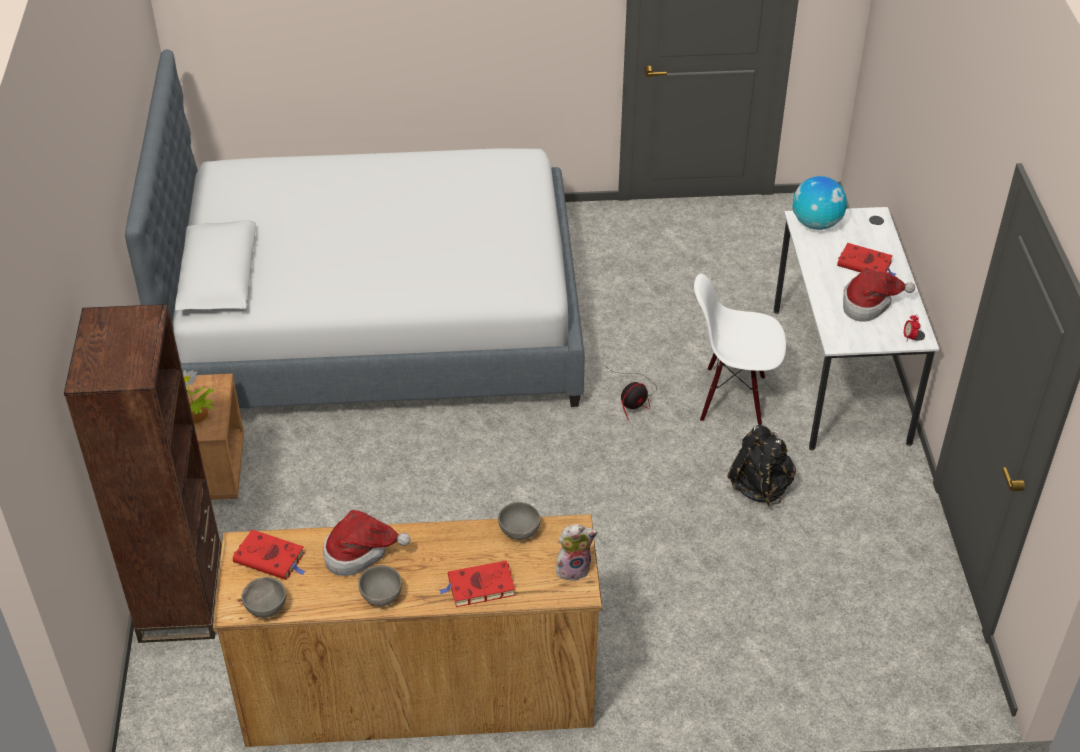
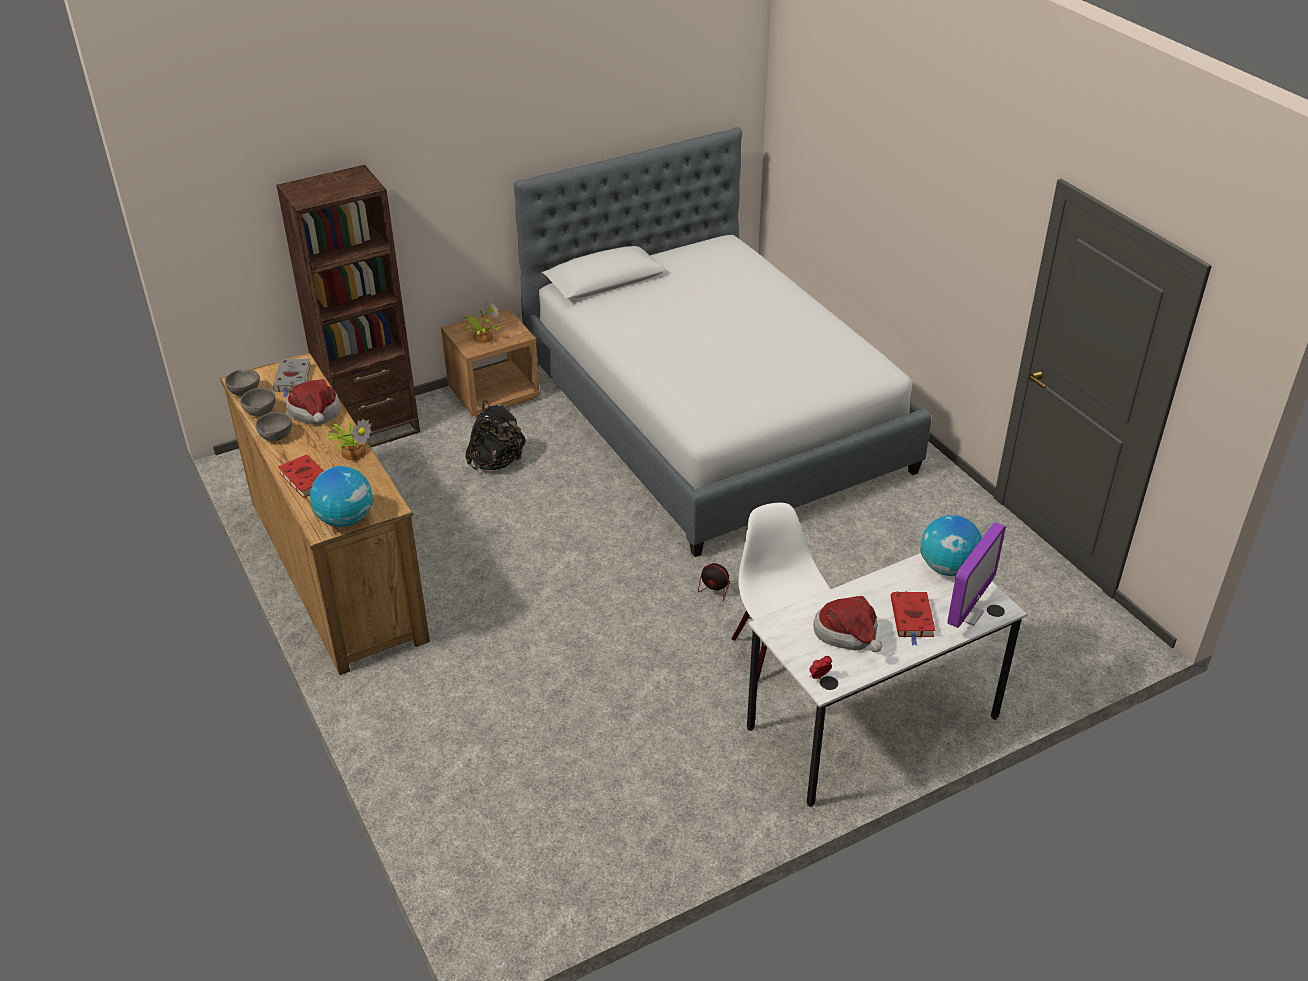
camera: 65 degrees right, 5 degrees down
(271, 558) = (292, 379): red book -> grey book
(455, 535) = (353, 451): none -> potted plant
(519, 532) = (372, 481): grey bowl -> grey bowl (260, 412)
(574, 568) = (345, 519): plush toy -> globe
(760, 486) = (673, 704): black backpack -> black backpack (496, 462)
(873, 235) = (966, 613): none -> monitor

